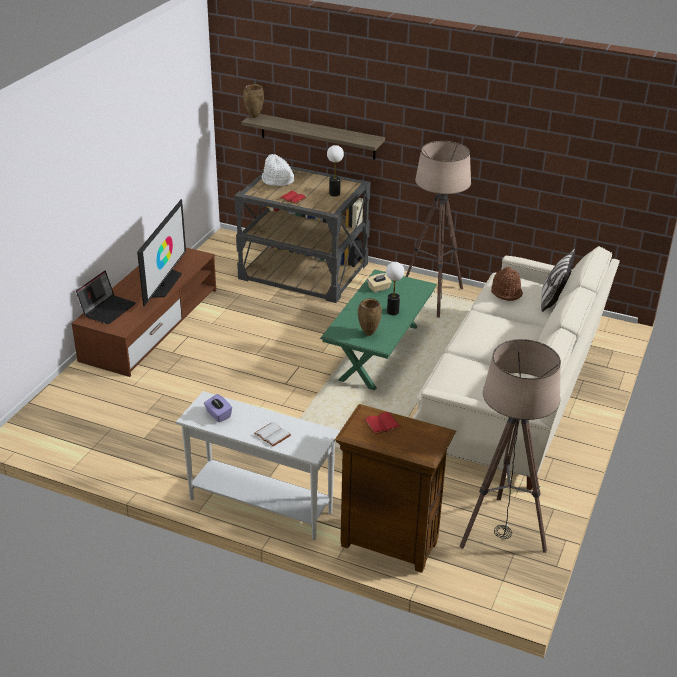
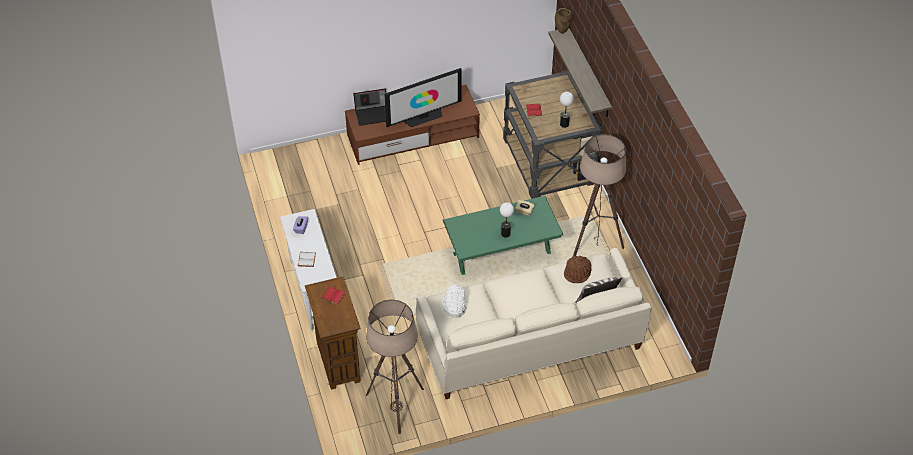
camera: 50 degrees right, 15 degrees up
(277, 181) = (547, 88): white hat -> white hat (454, 306)
(368, 334) = (469, 237): brown vase -> none

